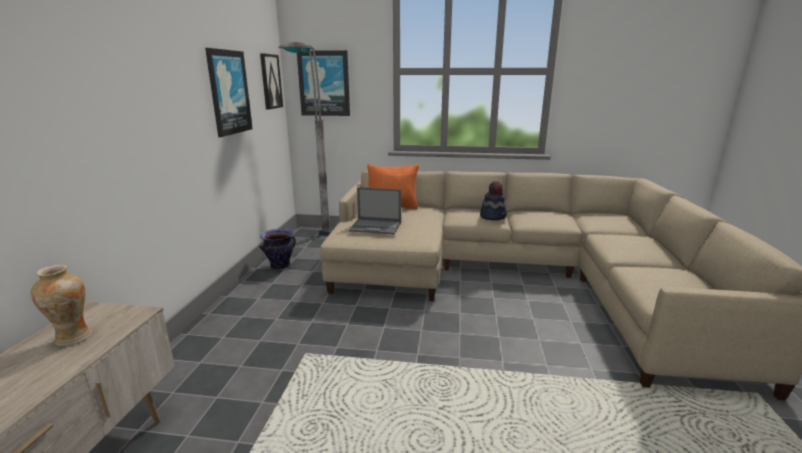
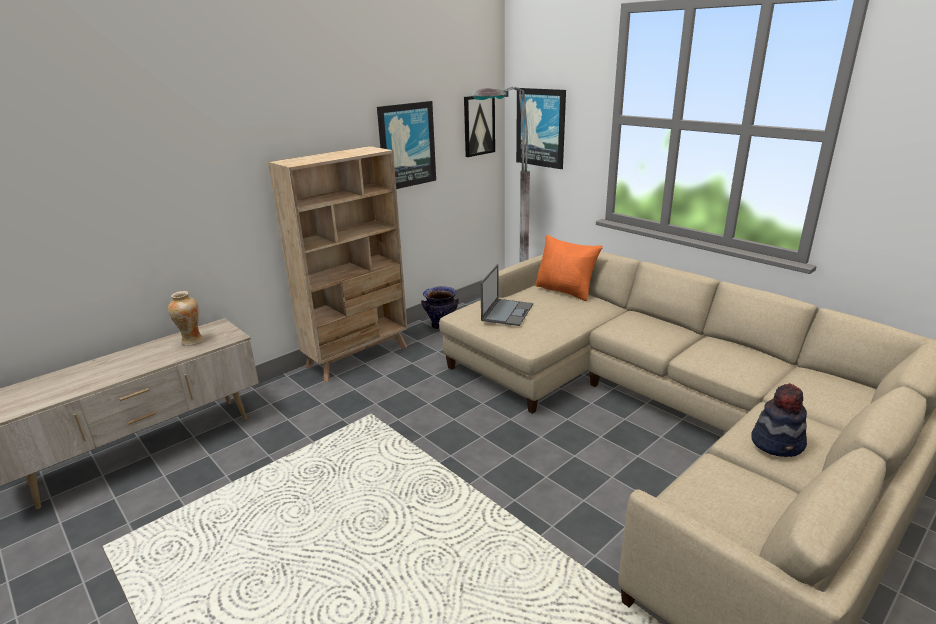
camera: 40 degrees right, 5 degrees up
(228, 313) = (358, 357): none -> beige bookcase
(376, 227) = (507, 312): laptop -> laptop turned 120 degrees counterclockwise
(493, 216) = (661, 337): hat -> hat (778, 443)

